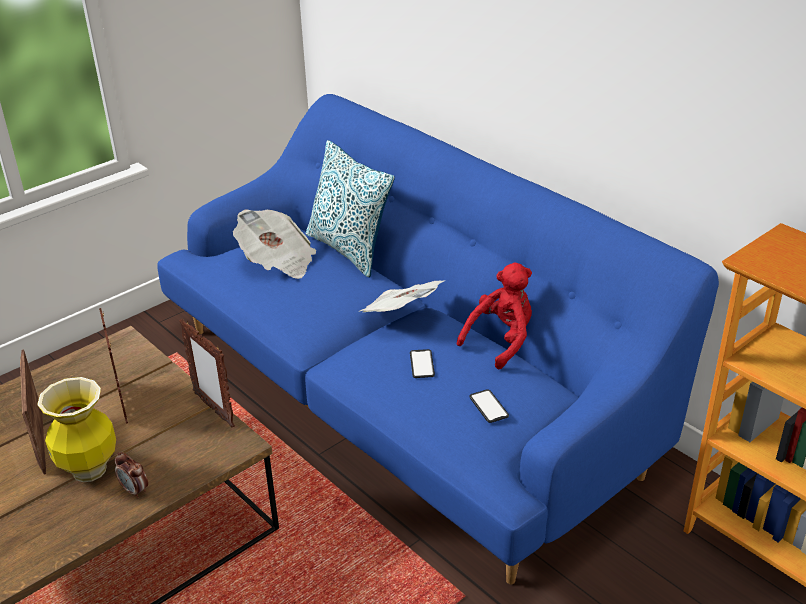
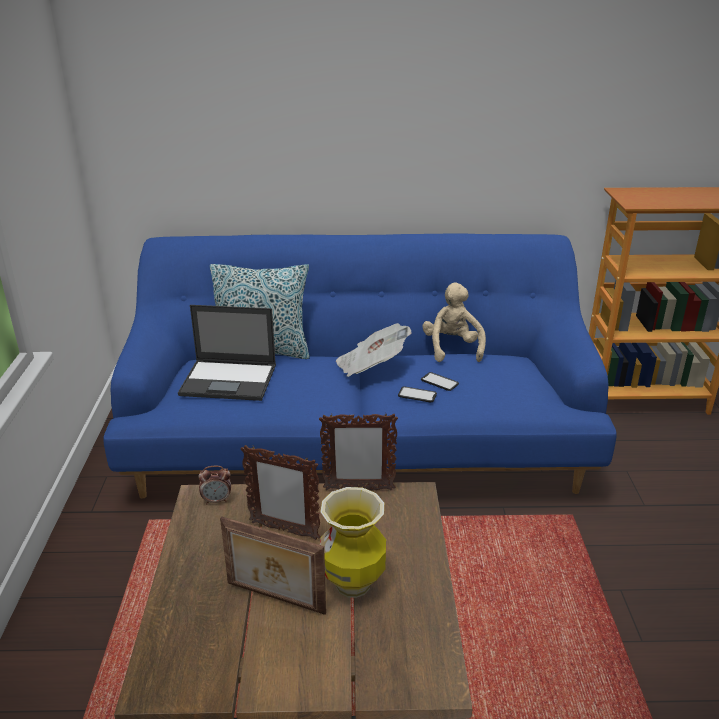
camera: 50 degrees left, 5 degrees down
(135, 490) = (410, 569): alarm clock -> alarm clock (217, 500)
(277, 261) = (230, 380): newspaper -> laptop
(488, 406) = (513, 380): phone -> phone (417, 395)
(501, 341) = (452, 348): red plush toy -> beige plush toy

